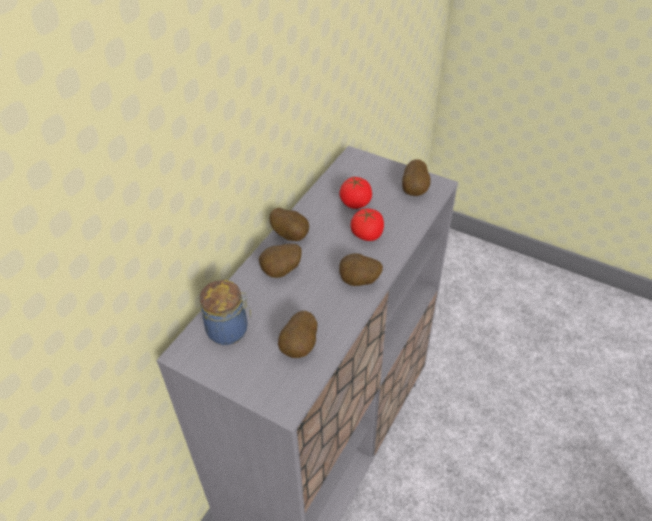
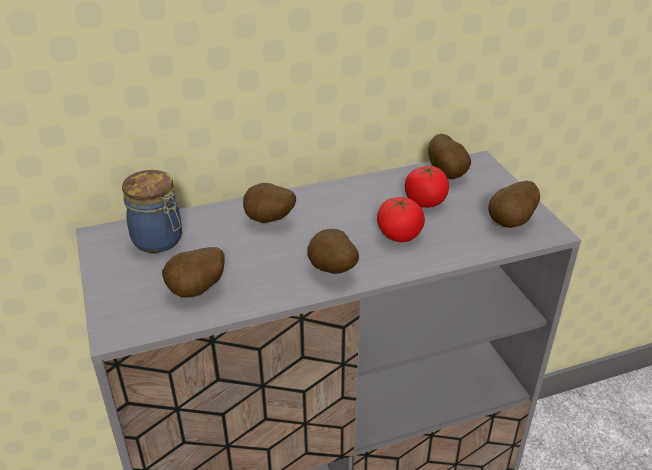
camera: 40 degrees right, 10 degrees down
(291, 235) = (320, 196): potato -> potato (448, 173)

